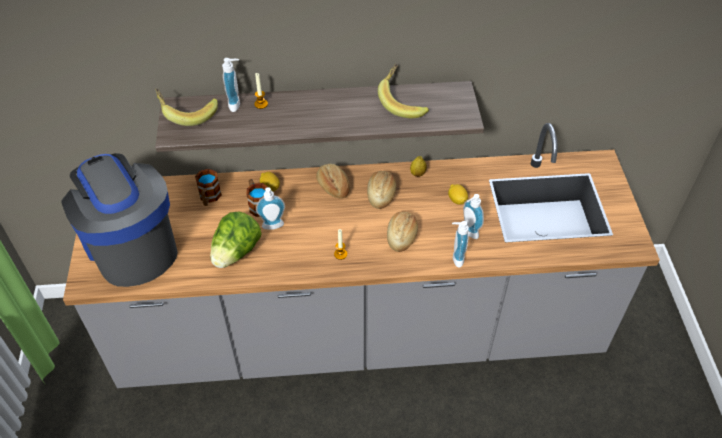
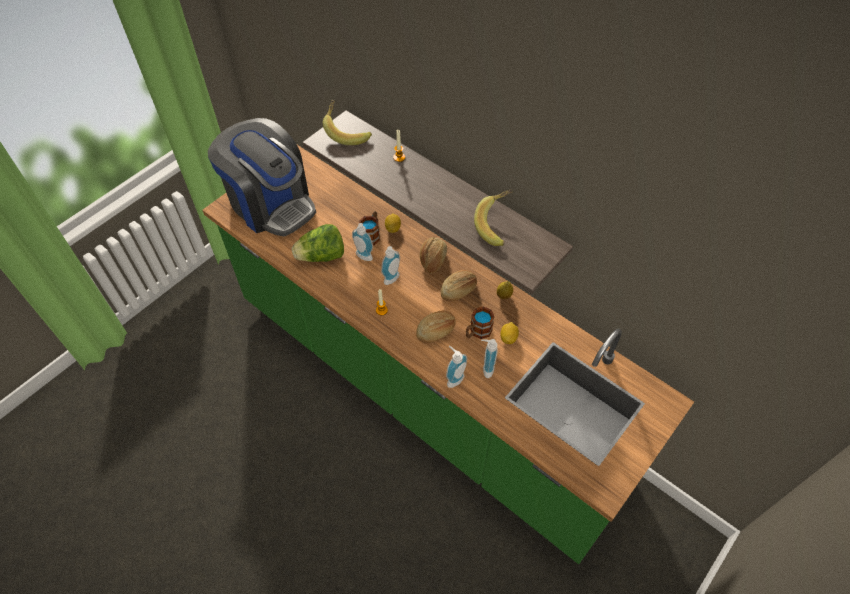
camera: 45 degrees right, 5 degrees up
(131, 245) = (271, 204): coffee machine -> coffee machine turned 120 degrees clockwise
(209, 198) = (348, 207): mug -> mug (477, 332)
(237, 104) = (384, 146): soap dispenser -> soap dispenser (393, 280)
(361, 333) = (425, 390): grey counter -> green counter

